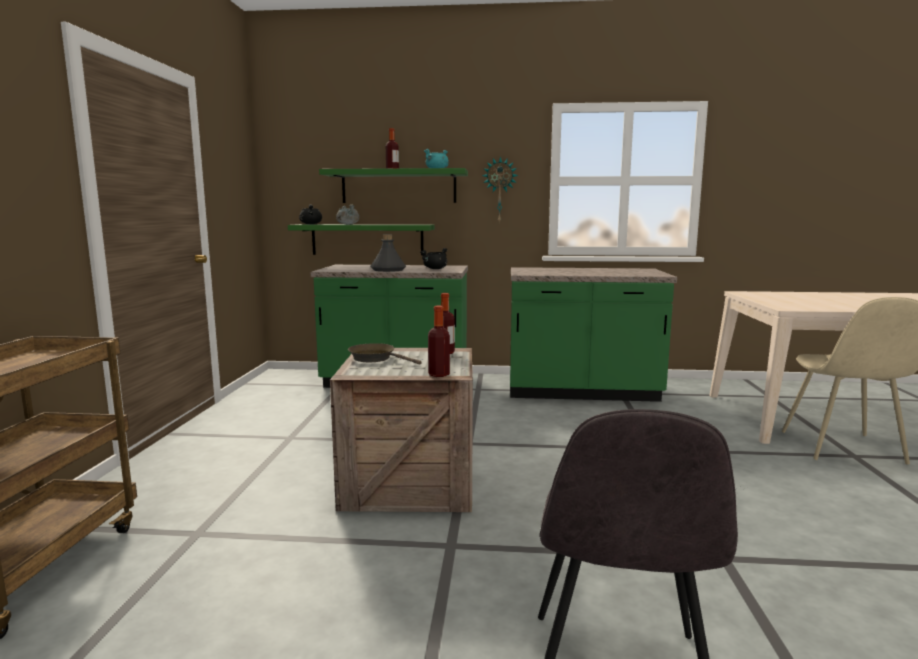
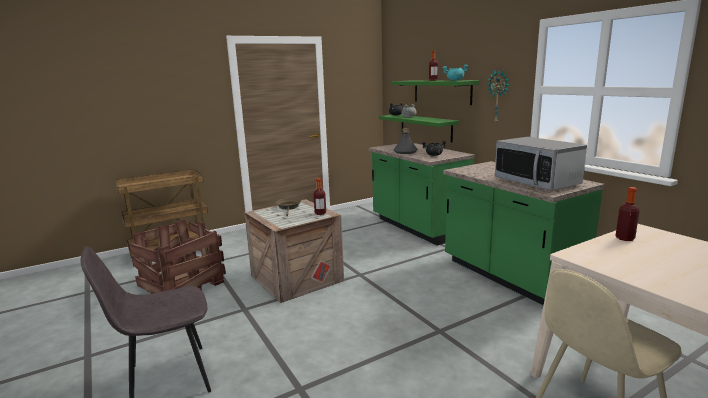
camera: 55 degrees right, 5 degrees up
(235, 586) = (183, 283): none -> crate
(439, 374) = (275, 223): bottle -> bottle (625, 238)
(622, 272) = (536, 182): none -> microwave

